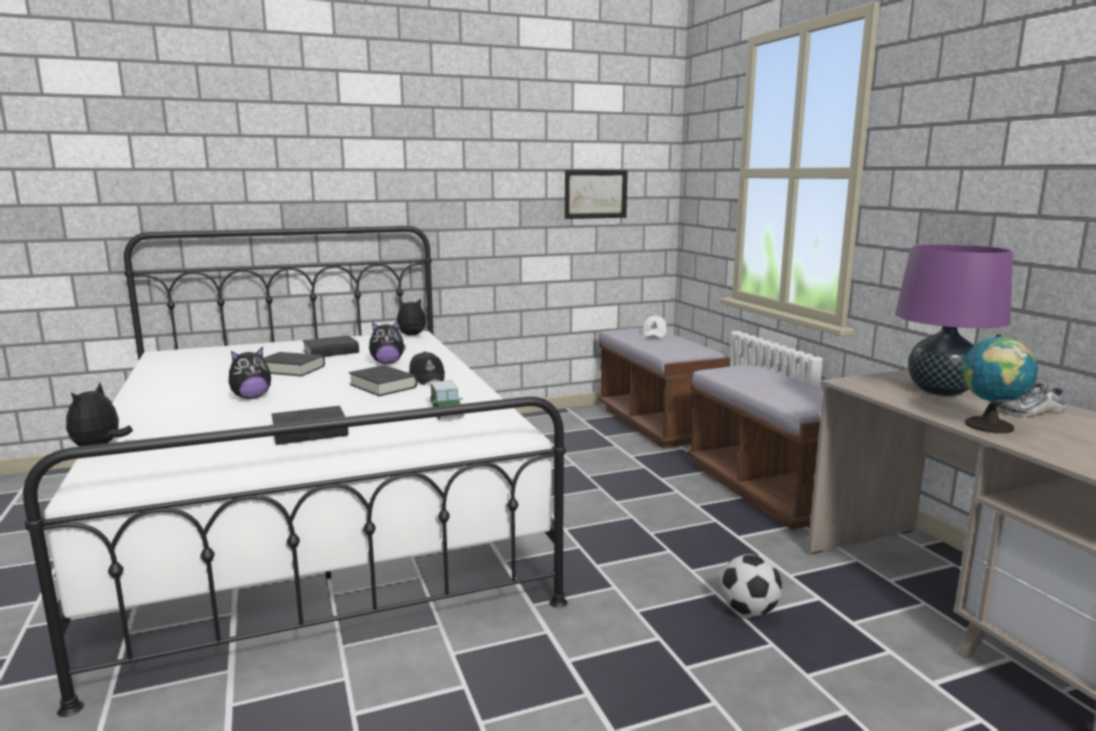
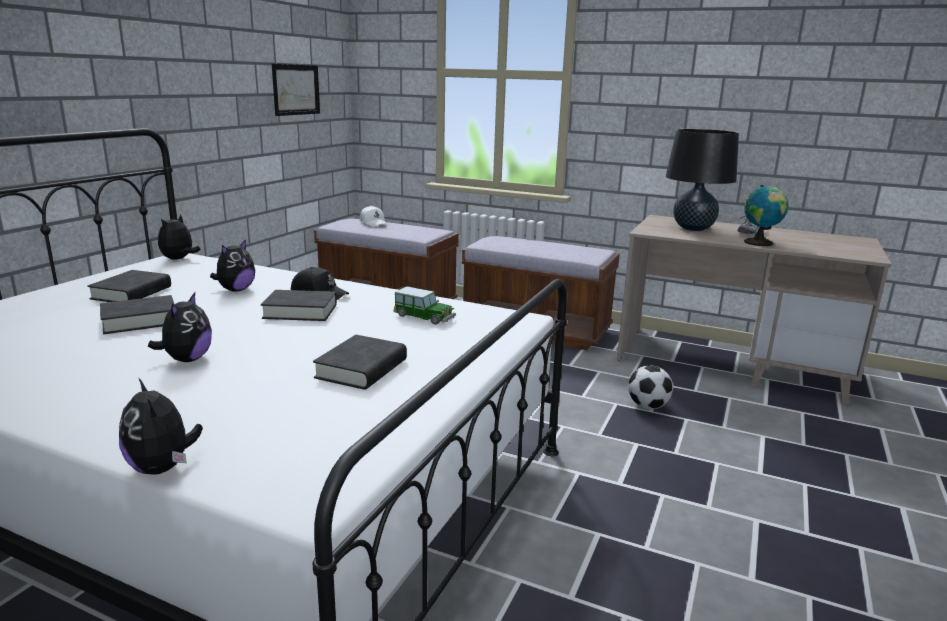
camera: 45 degrees left, 5 degrees up
(940, 391) = (693, 228): purple table lamp -> black table lamp

